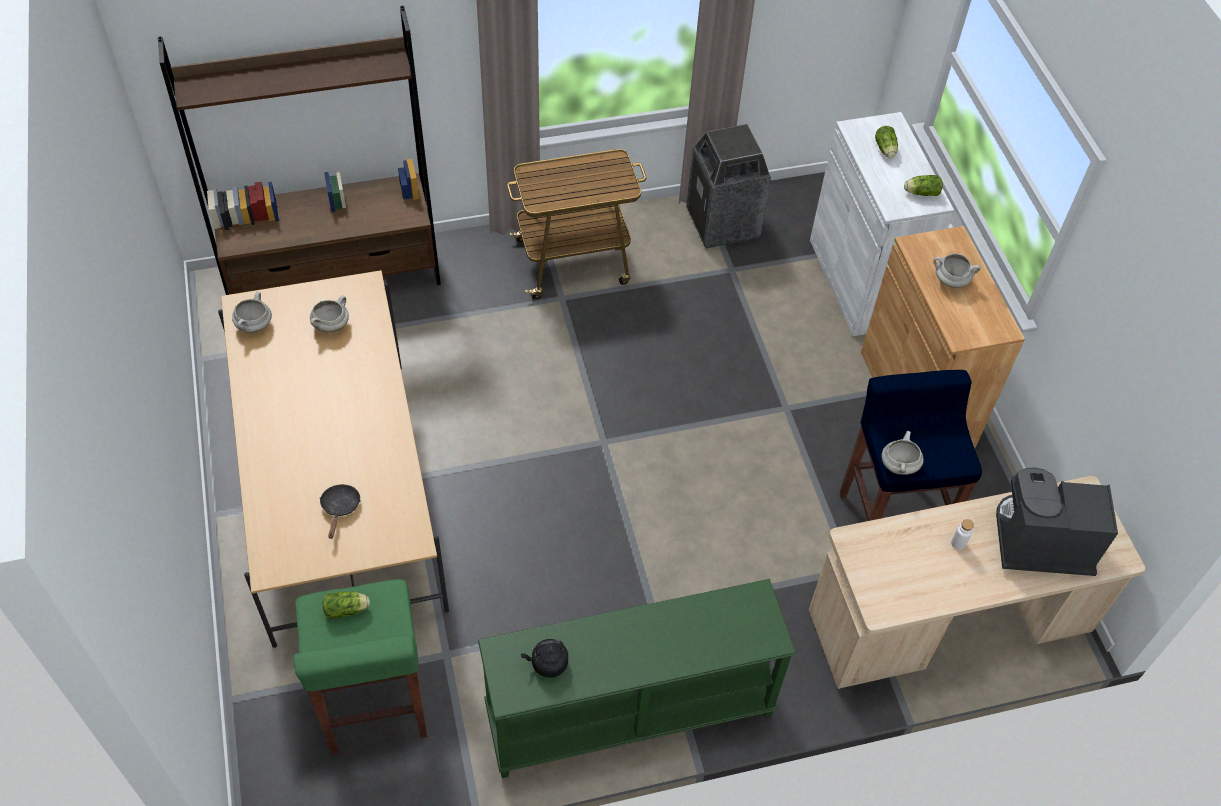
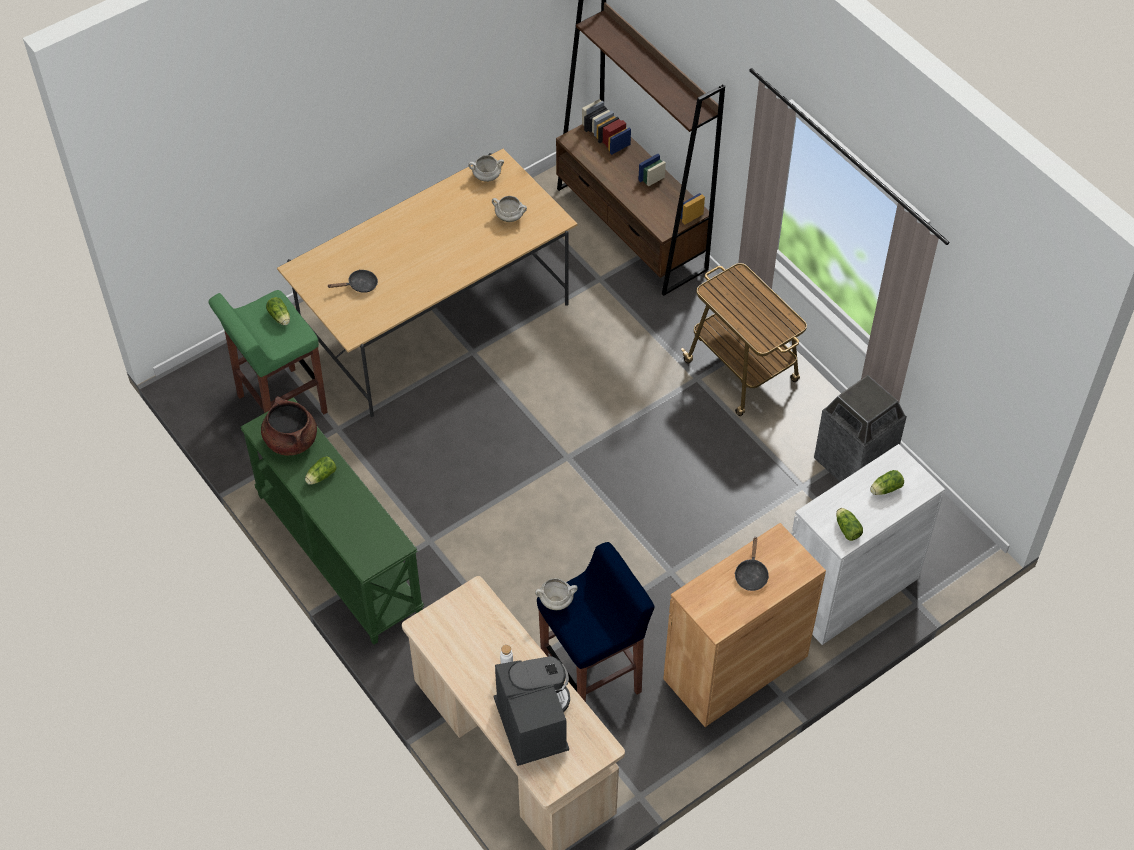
camera: 70 degrees right, 0 degrees up
(547, 663) = (291, 440): black kettle -> brown cooking pot
(620, 647) = (320, 476): none -> lettuce
(950, 281) = (751, 574): white cooking pot -> black frying pan

